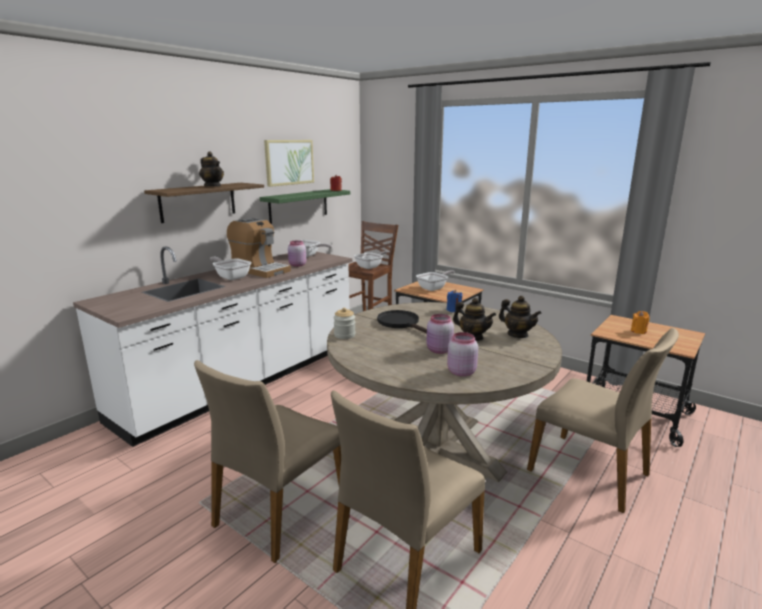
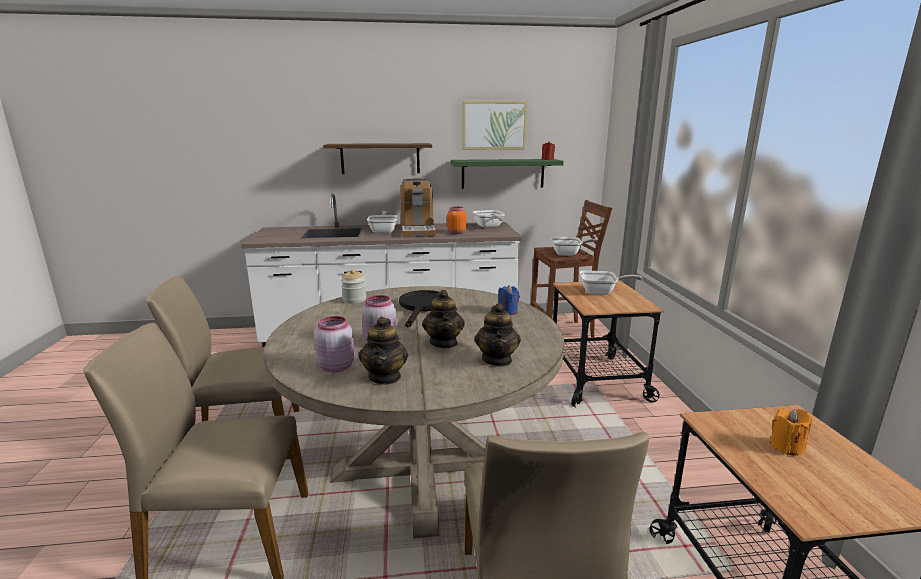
camera: 45 degrees right, 0 degrees up
(213, 186) = (386, 143): teapot -> teapot (385, 377)
(297, 265) = (456, 232): pink jar -> orange jar

